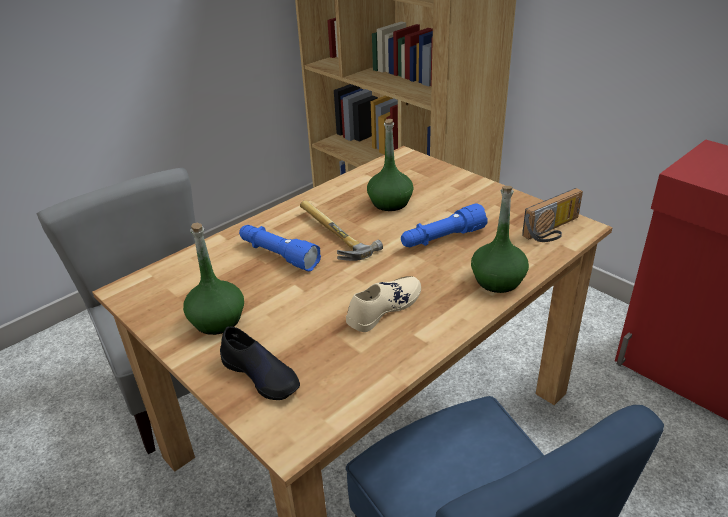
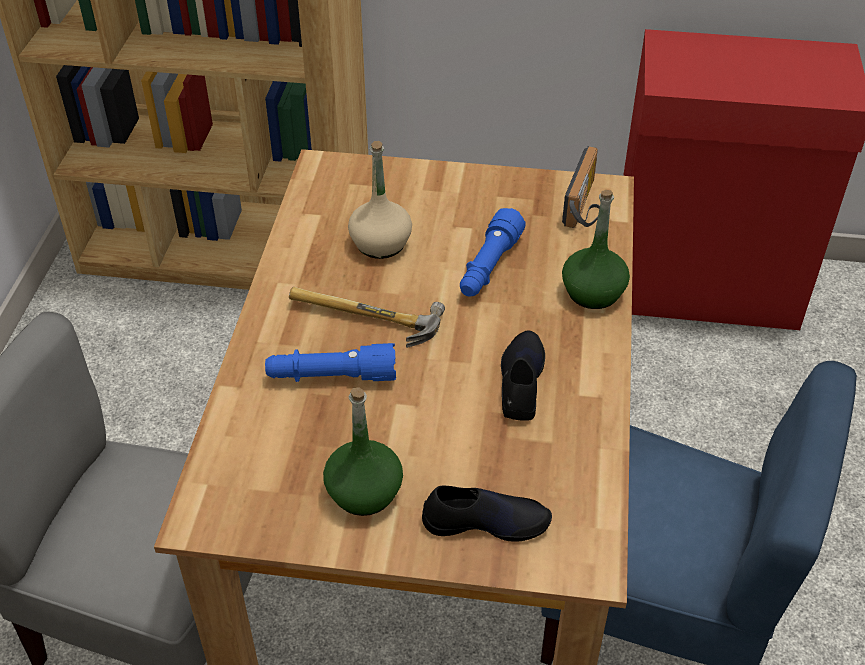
camera: 40 degrees left, 10 degrees up
(384, 308) = (521, 382): beige shoe -> black shoe
(390, 203) = (381, 244): green bottle -> beige bottle

